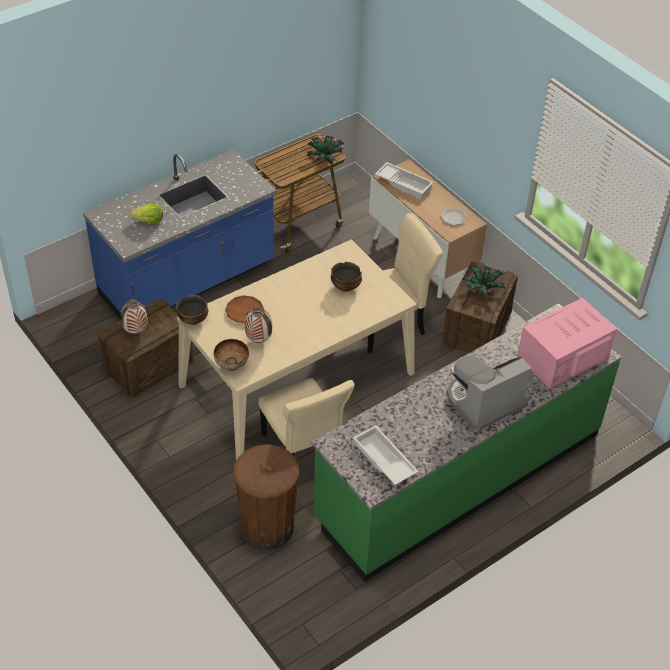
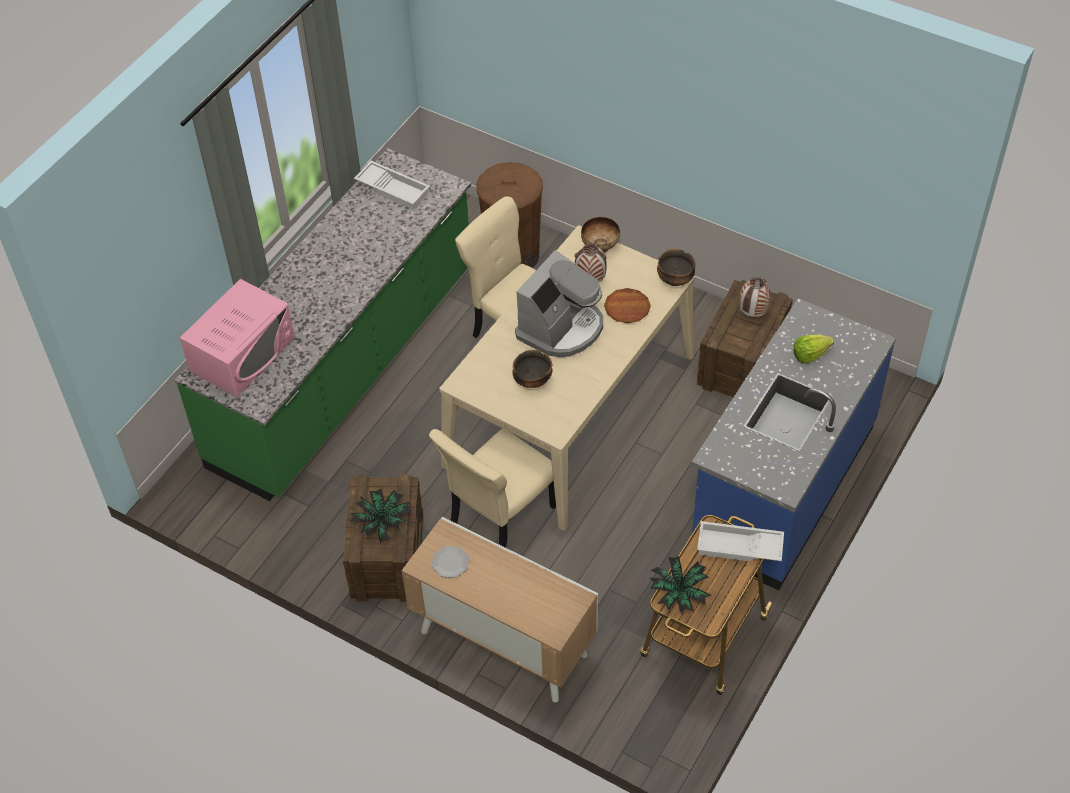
camera: 160 degrees right, 5 degrees up
(404, 183) = (544, 598): white tray -> white tray (738, 548)
(483, 401) = (315, 276): coffee machine -> coffee machine (561, 328)

